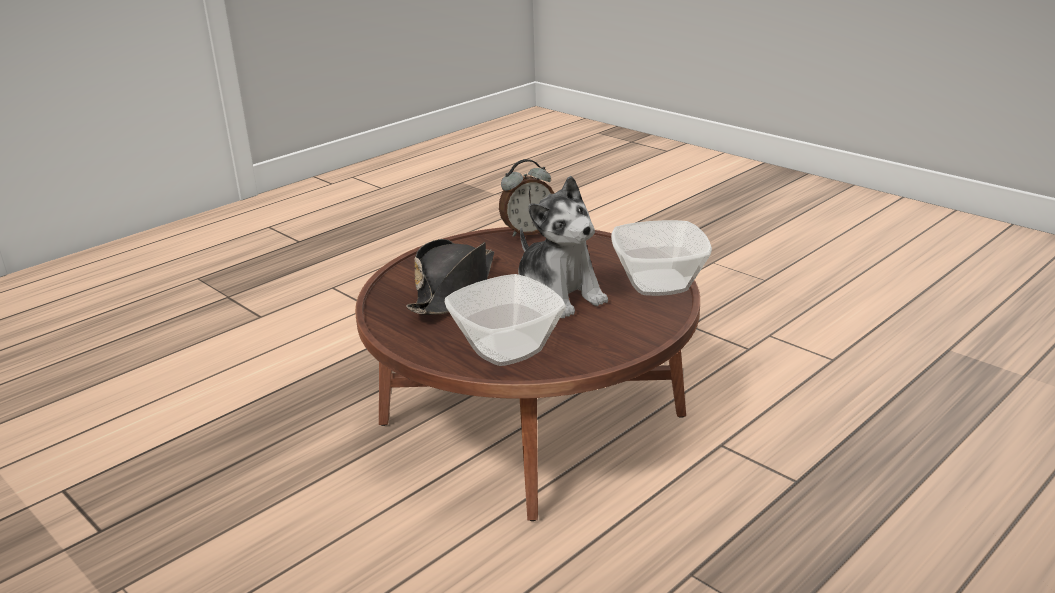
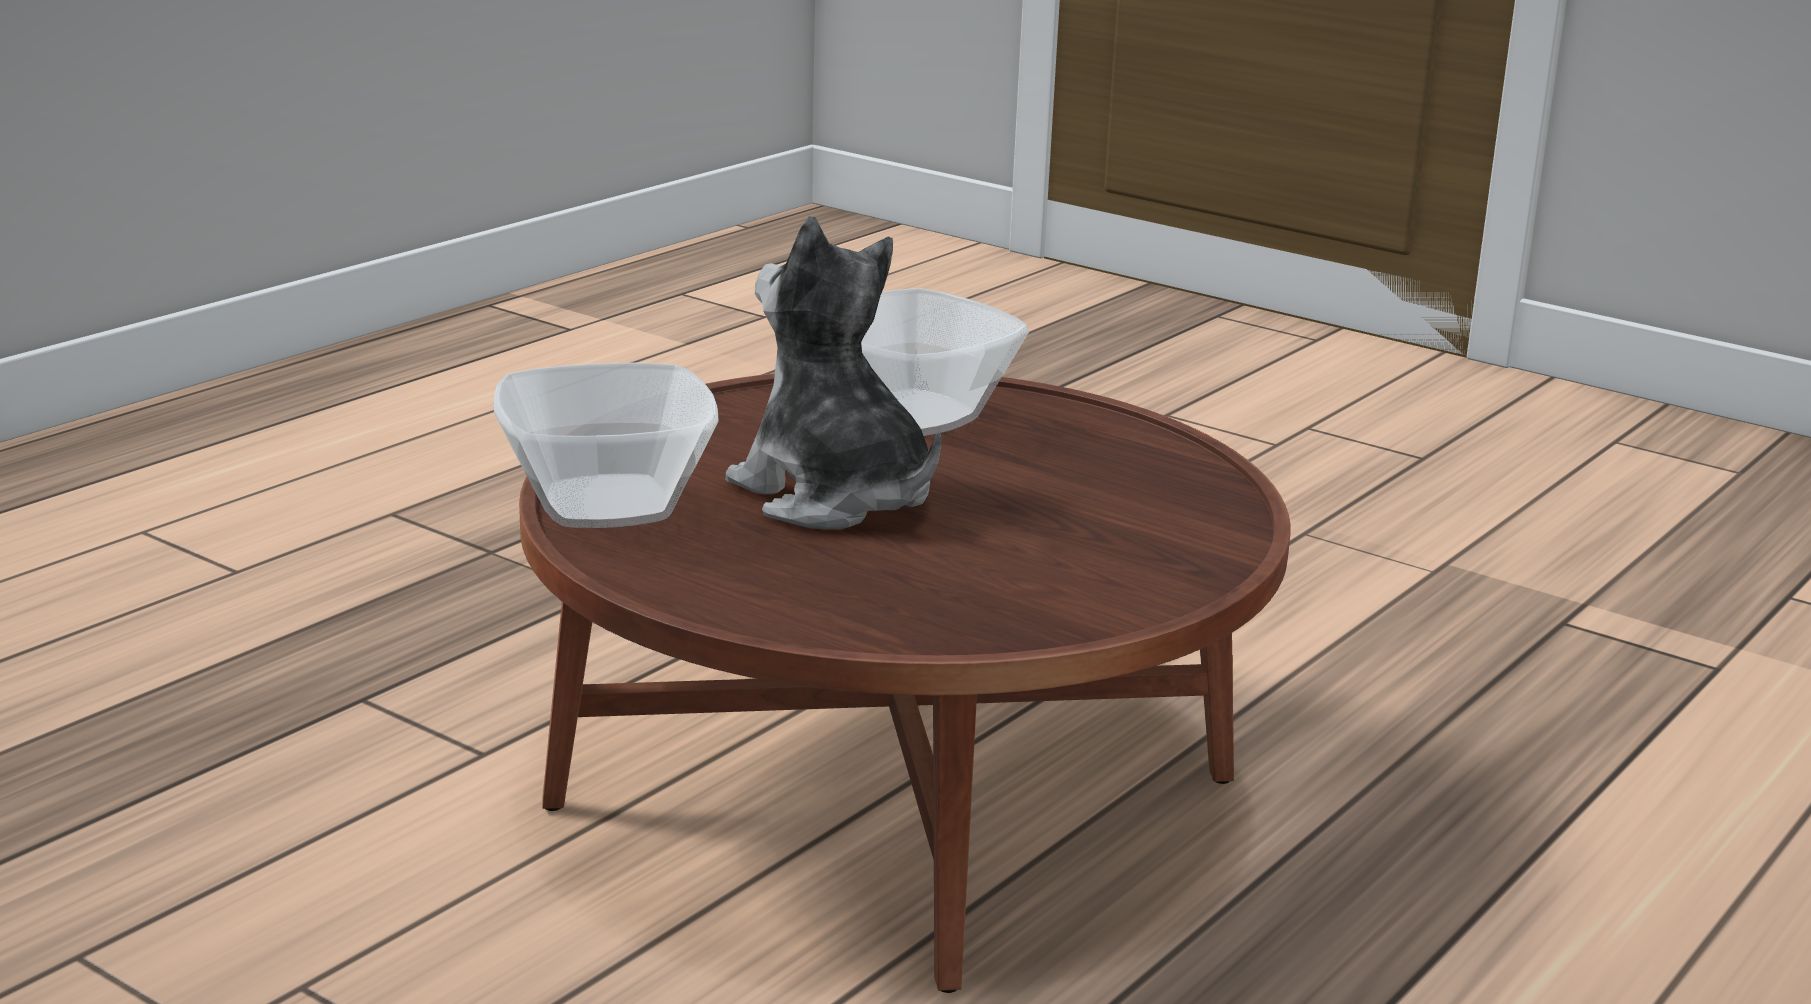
camera: 170 degrees right, 5 degrees down
(454, 290) = (1075, 508): black hat -> none
(528, 231) = (958, 637): alarm clock -> none

